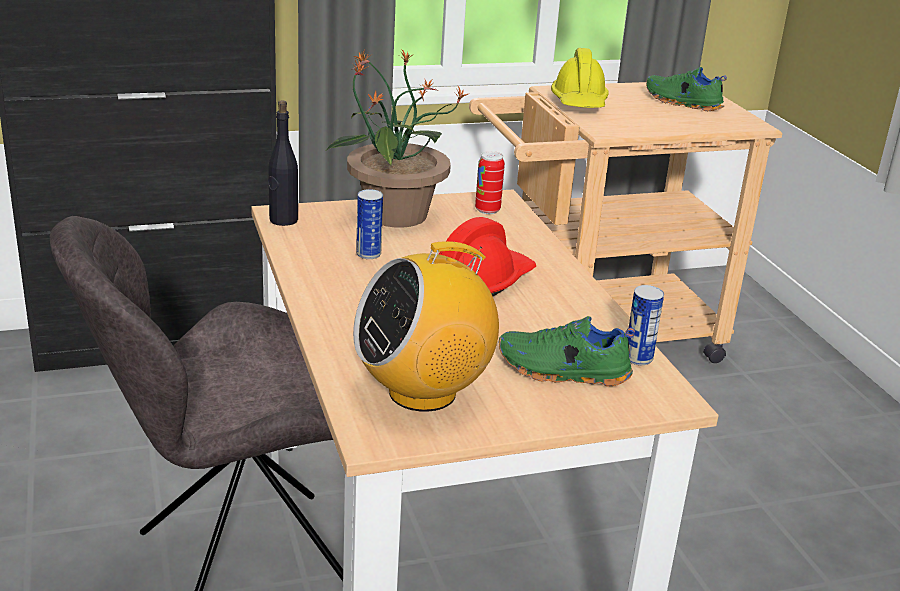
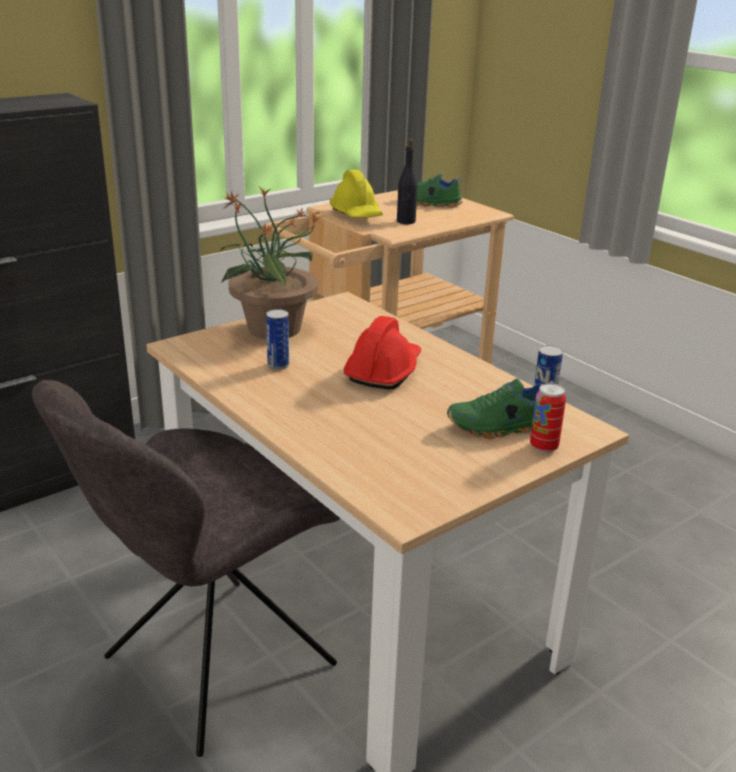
camera: 20 degrees left, 0 degrees up
(283, 220) = (184, 351): black bottle -> black bottle (406, 222)
(423, 392) = (412, 469): radio -> none
(487, 210) = (342, 312): can -> can (543, 447)

